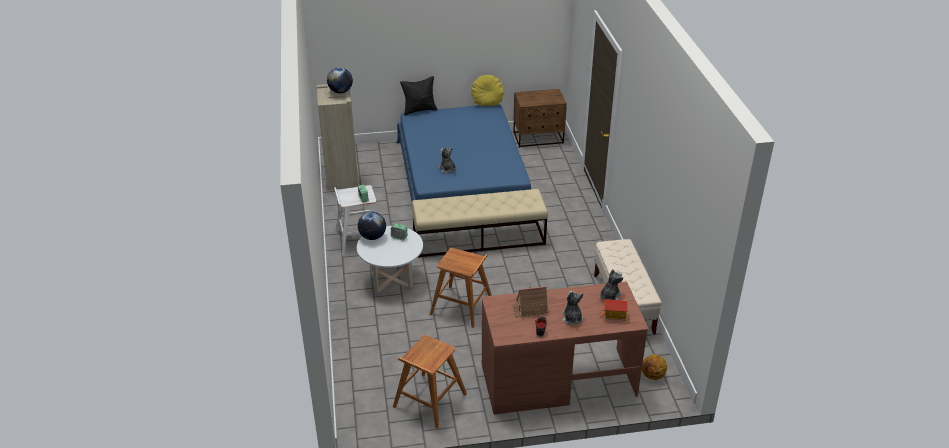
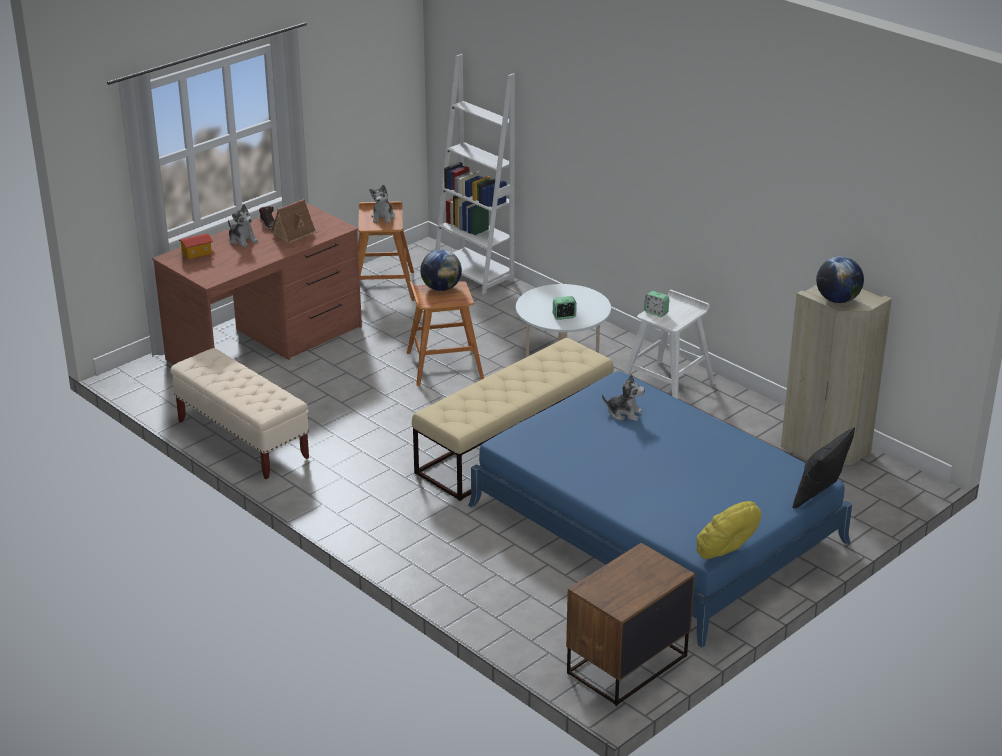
camera: 145 degrees right, 5 degrees down
(356, 381) = (473, 274): none -> white bookcase
(372, 237) = (595, 306): globe -> globe (441, 288)
(609, 296) = (215, 269): plush toy -> plush toy (383, 217)
(652, 376) = (158, 382): basketball -> none

